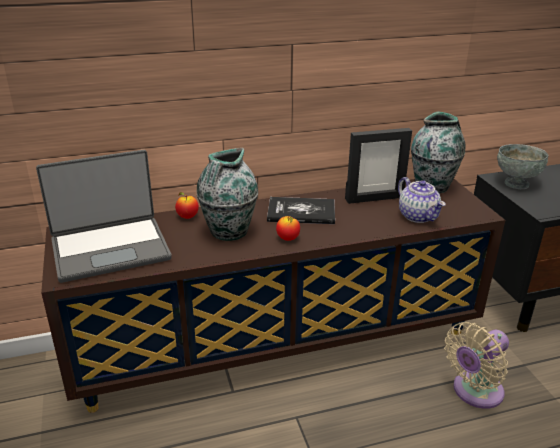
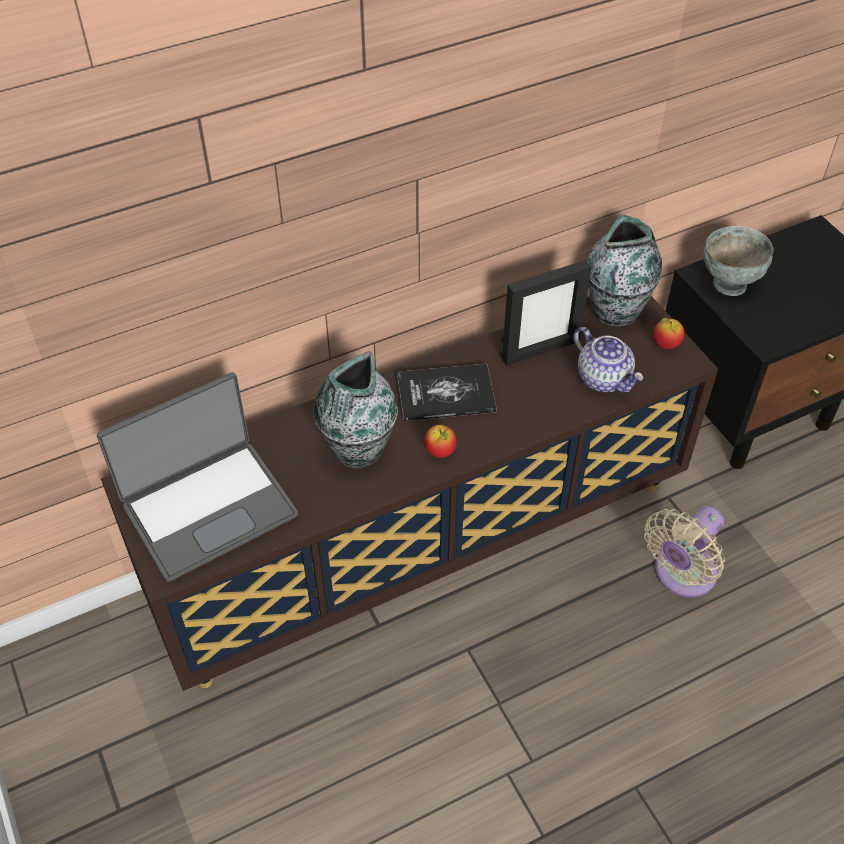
camera: 10 degrees left, 20 degrees up
(187, 217) = (292, 428): apple -> apple (666, 344)

